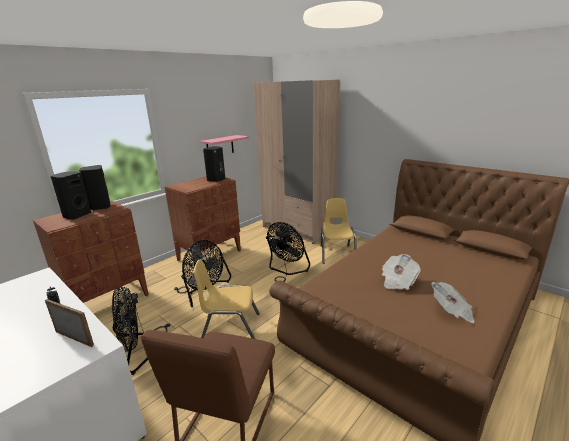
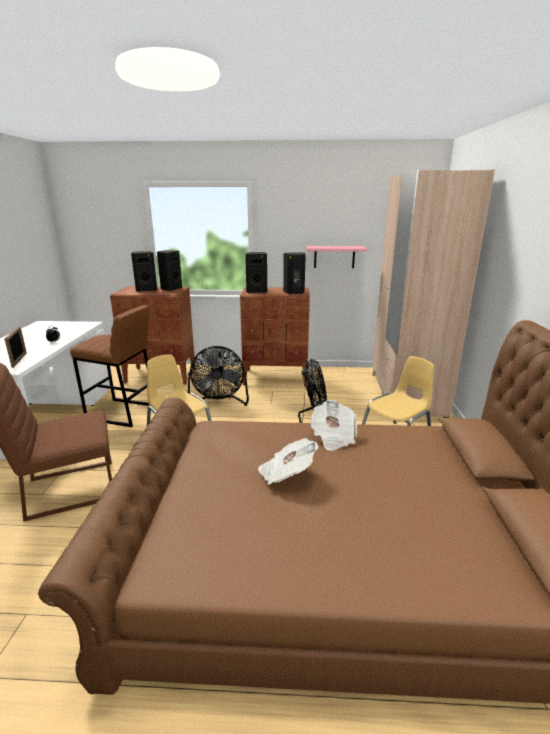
camera: 50 degrees right, 0 degrees up
(139, 346) = (123, 412): black fan -> brown stool
(188, 187) = (257, 291): none -> black speaker
(451, 311) = (255, 538): newspaper -> newspaper (333, 437)

